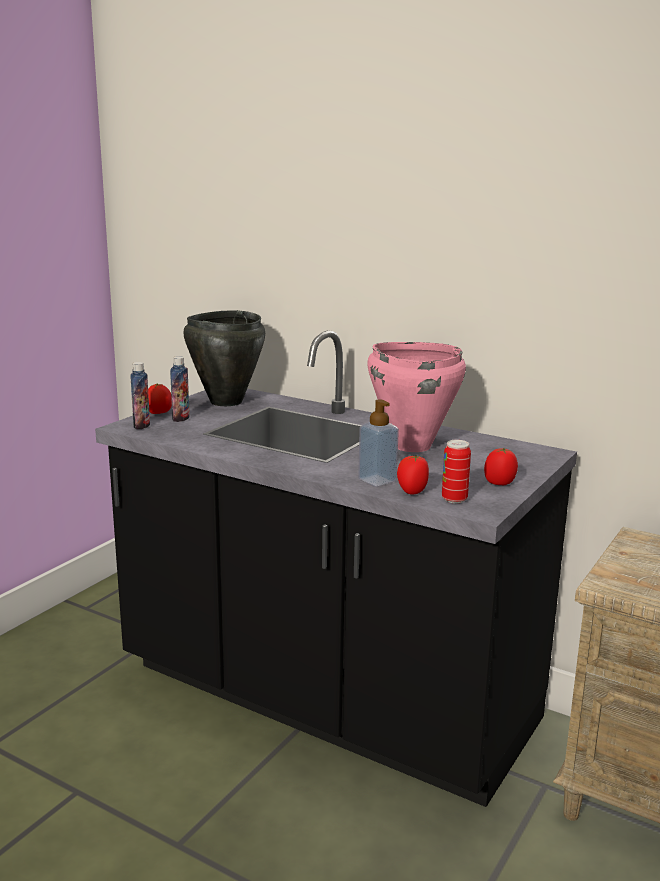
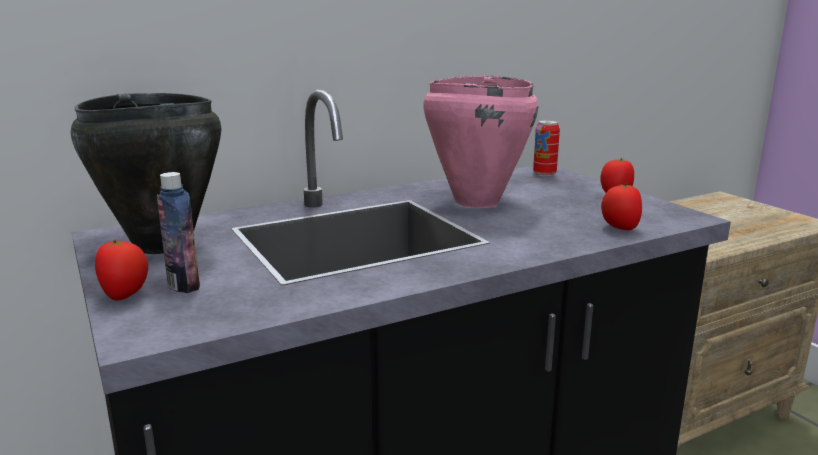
camera: 60 degrees left, 0 degrees up
(141, 425) = (165, 320): bottle -> none
(377, 480) = (574, 234): soap dispenser -> none
(454, 499) = (651, 219): can -> can (544, 174)

